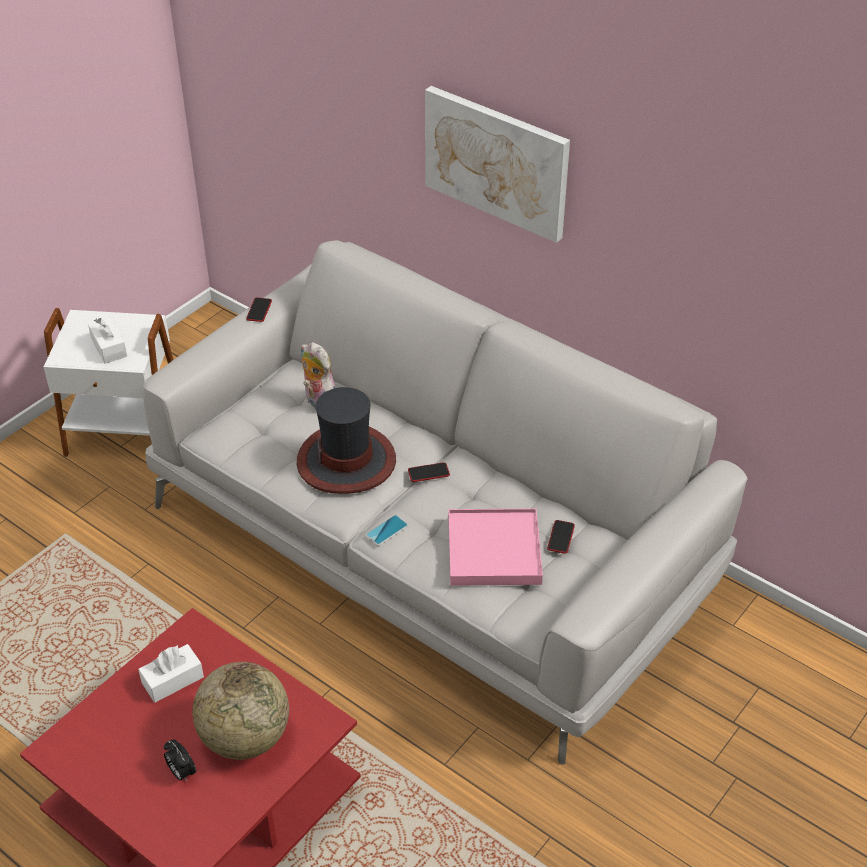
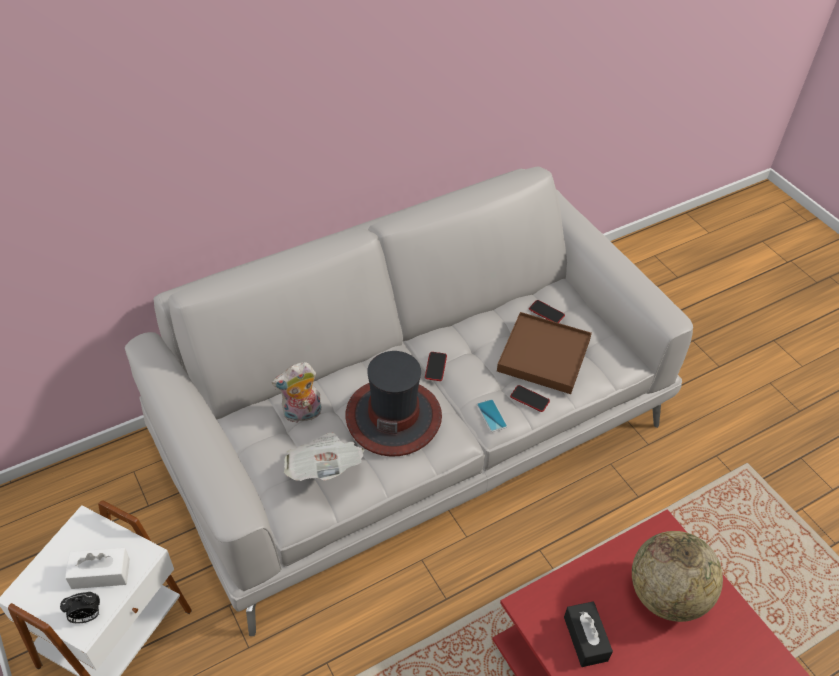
camera: 70 degrees left, 5 degrees up
(172, 680) = (585, 638): white tissue box -> black tissue box
(181, 772) = (693, 657): alarm clock -> alarm clock (86, 616)
(259, 310) = (178, 405): phone -> phone (529, 399)
(264, 434) = (324, 469): none -> newspaper
(493, 550) = (543, 355): pink tray -> brown tray
(496, 161) = (305, 102): picture -> none

